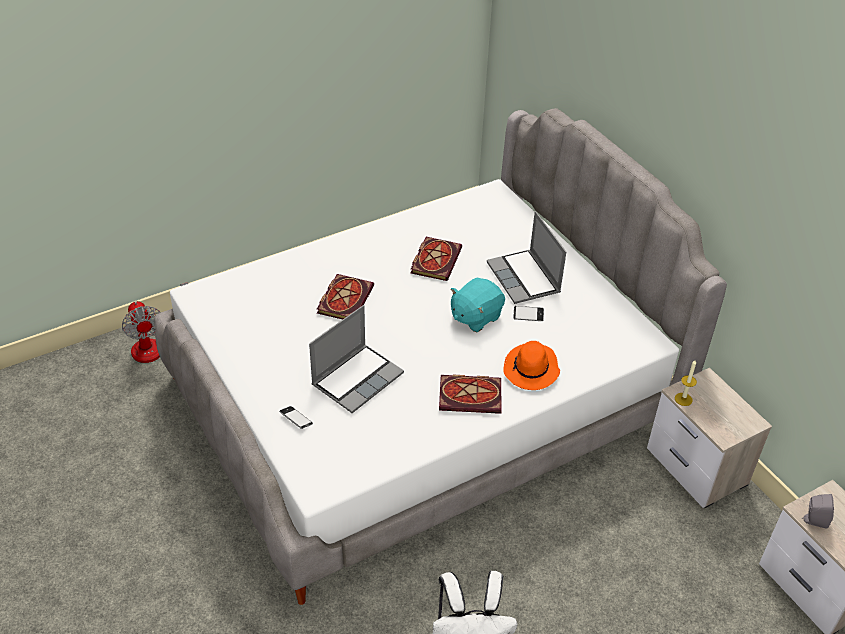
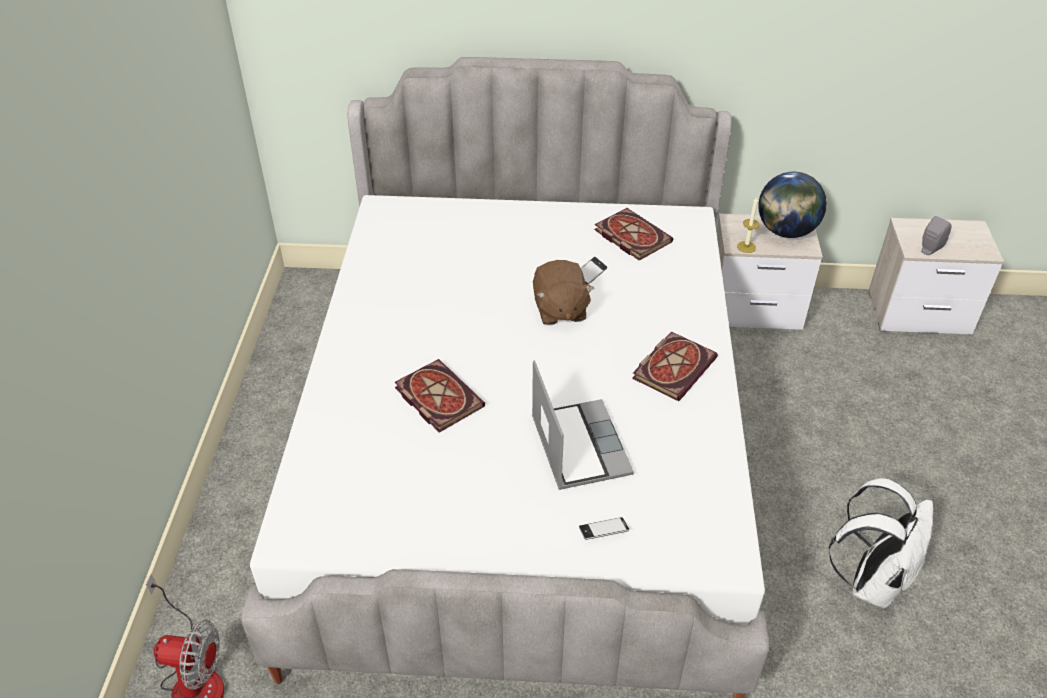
camera: 55 degrees left, 0 degrees up
(435, 259) = (443, 297): book -> book (630, 236)
(475, 317) = (559, 310): turquoise plush toy -> brown plush toy
(524, 278) = (534, 250): laptop -> none
(531, 370) = (670, 308): orange hat -> none
(731, 416) = (786, 231): none -> globe

